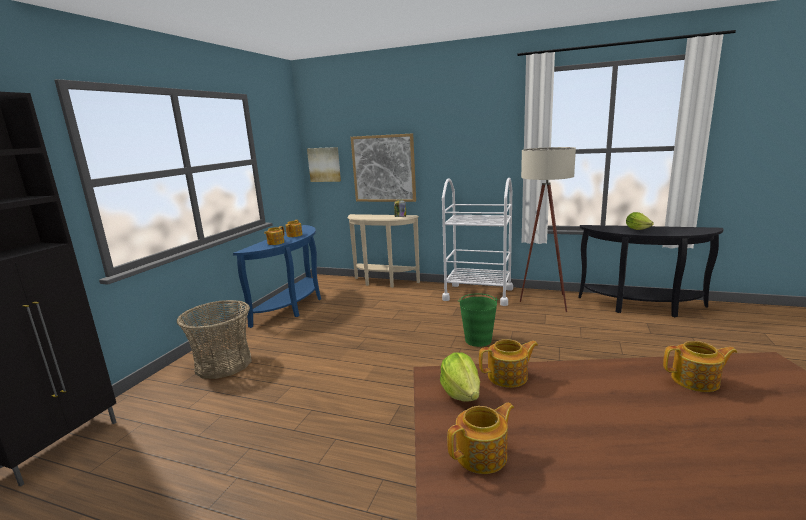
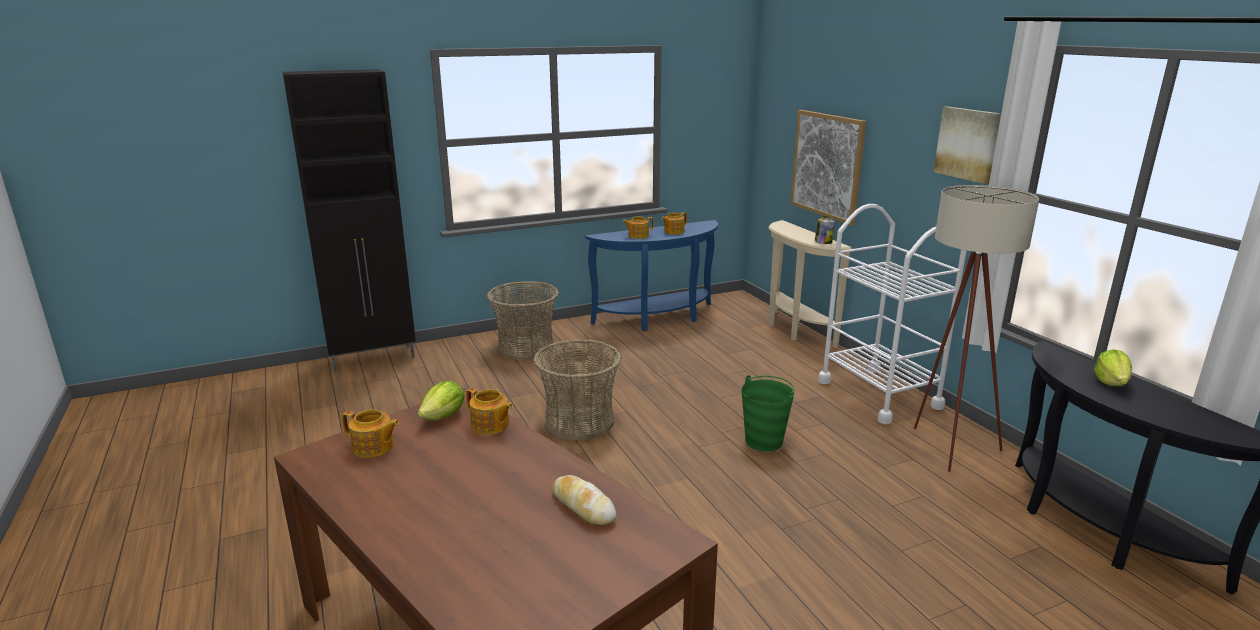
camera: 45 degrees right, 5 degrees up
(324, 164) = (770, 142): picture -> picture (968, 144)
(359, 388) = (579, 422): none -> basket
(696, 381) = (583, 507): teapot -> bread

